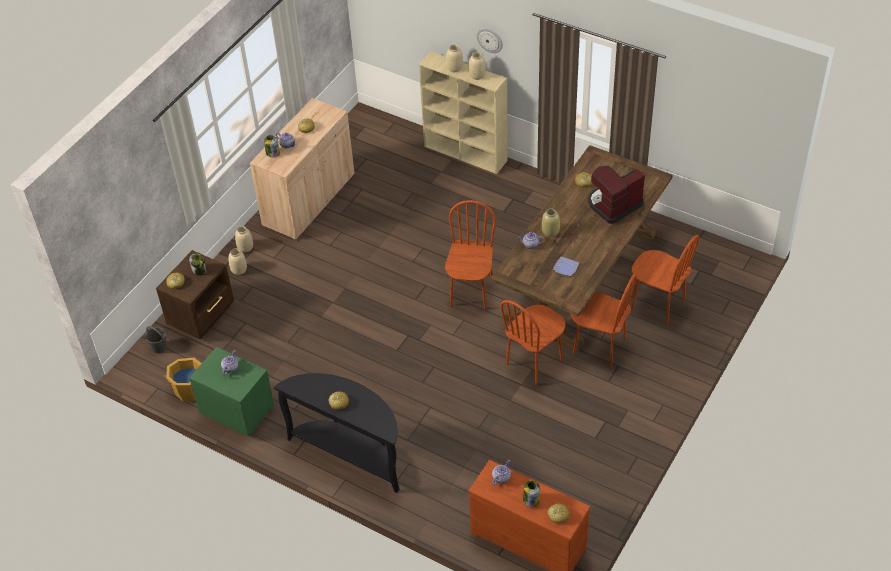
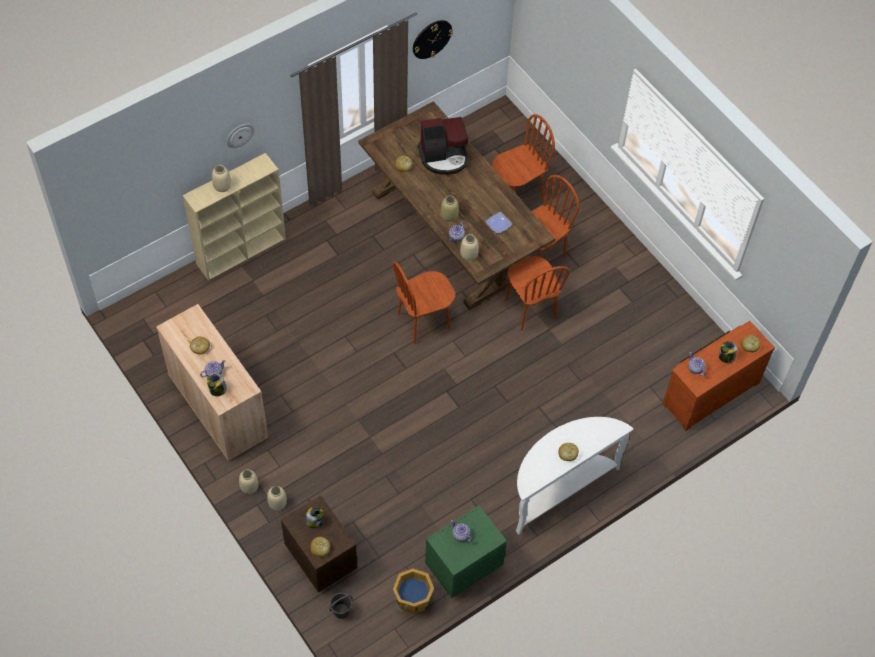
camera: 70 degrees left, 10 degrees up
(351, 453) = (559, 488): black console table -> white console table
(471, 293) = (423, 321): brown chair -> brown chair turned 60 degrees counterclockwise
(477, 75) = (245, 173): beige vase -> beige vase (468, 254)
(614, 204) = (444, 157): coffee machine -> coffee machine turned 90 degrees counterclockwise
(690, 109) = (431, 39): none -> wall clock

